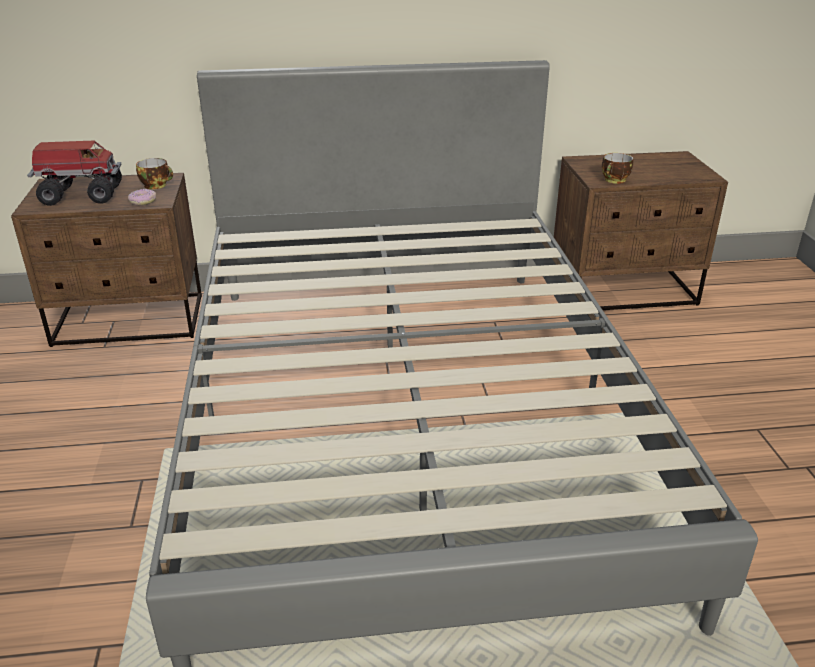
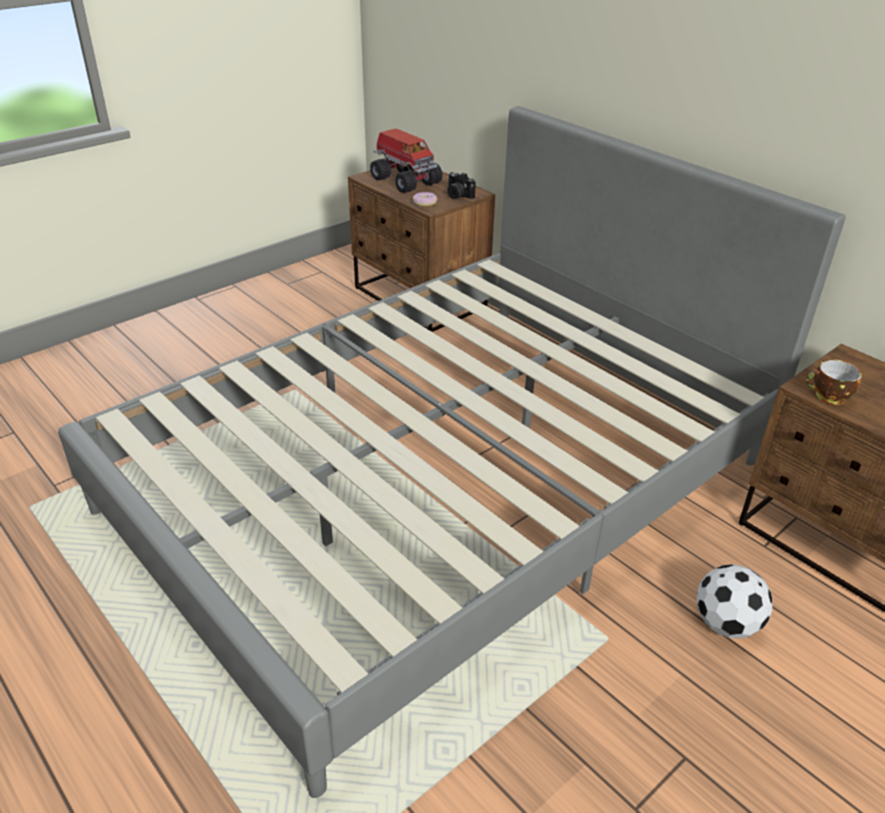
camera: 55 degrees right, 5 degrees up
(157, 185) = (457, 195): cup -> camera
(657, 360) = (727, 623): none -> football

